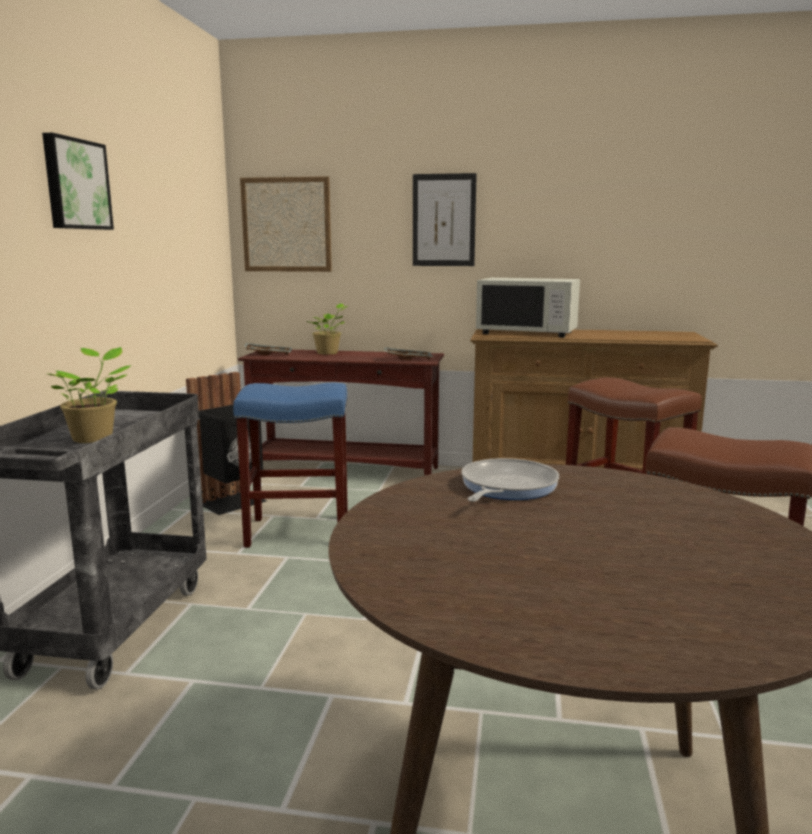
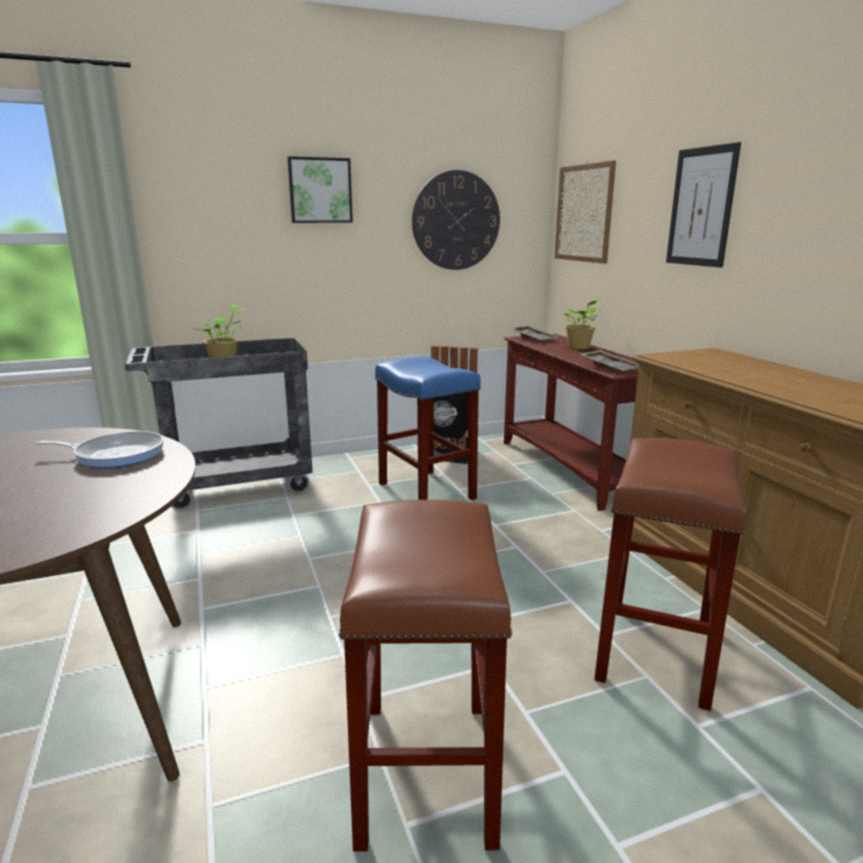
camera: 60 degrees right, 5 degrees up
(178, 230) = (456, 221): none -> wall clock
(527, 332) = (724, 364): white microwave -> none

